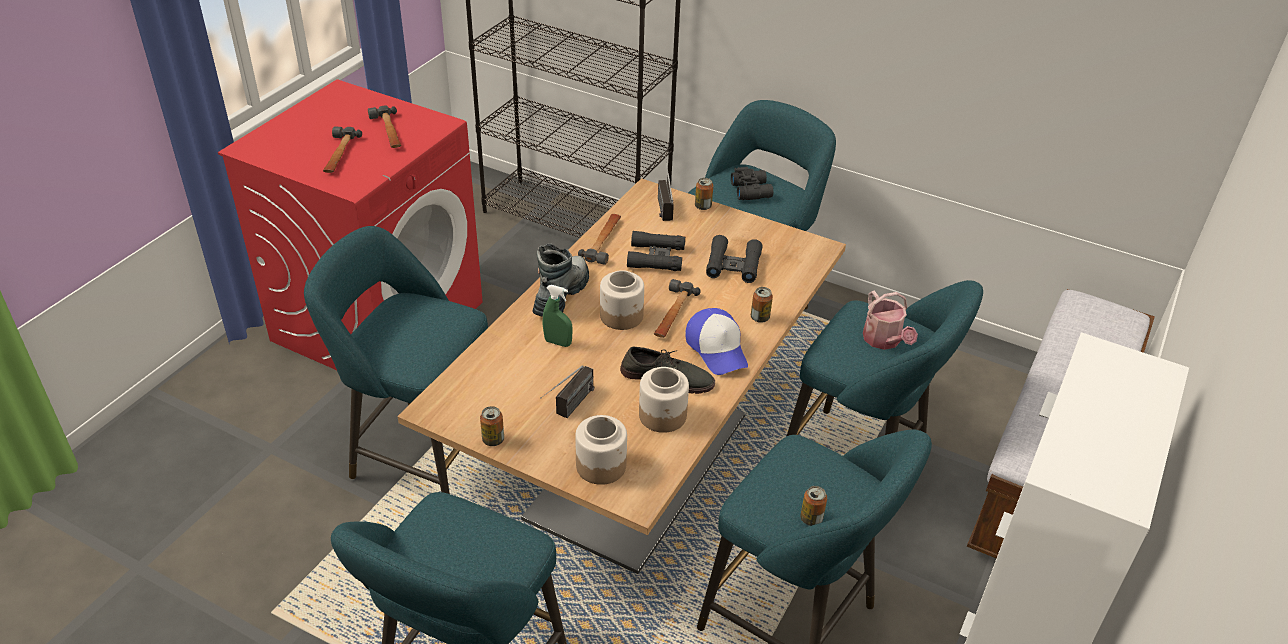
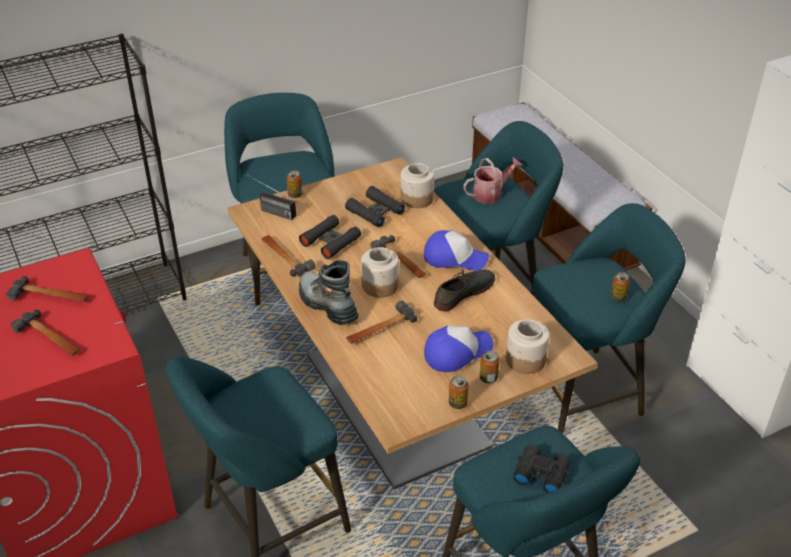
camera: 55 degrees left, 0 degrees up
(558, 342) = (380, 328): green spray bottle -> hammer
(569, 409) = (457, 352): radio -> cap
(663, 416) = (500, 311): jar -> jar (417, 198)
(752, 190) = (282, 171): black binoculars -> black binoculars (540, 473)
(760, 318) = (440, 226): can -> can (488, 378)
(884, 341) = (490, 194): watering can -> watering can turned 45 degrees counterclockwise

